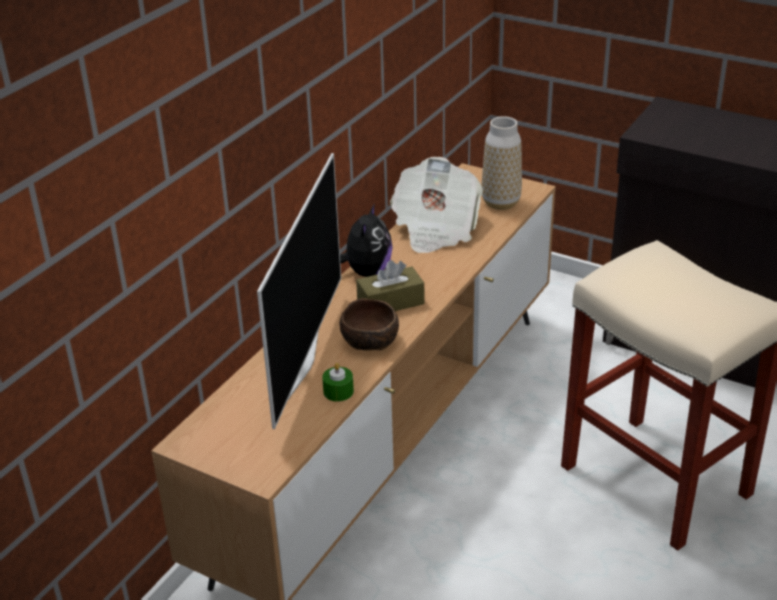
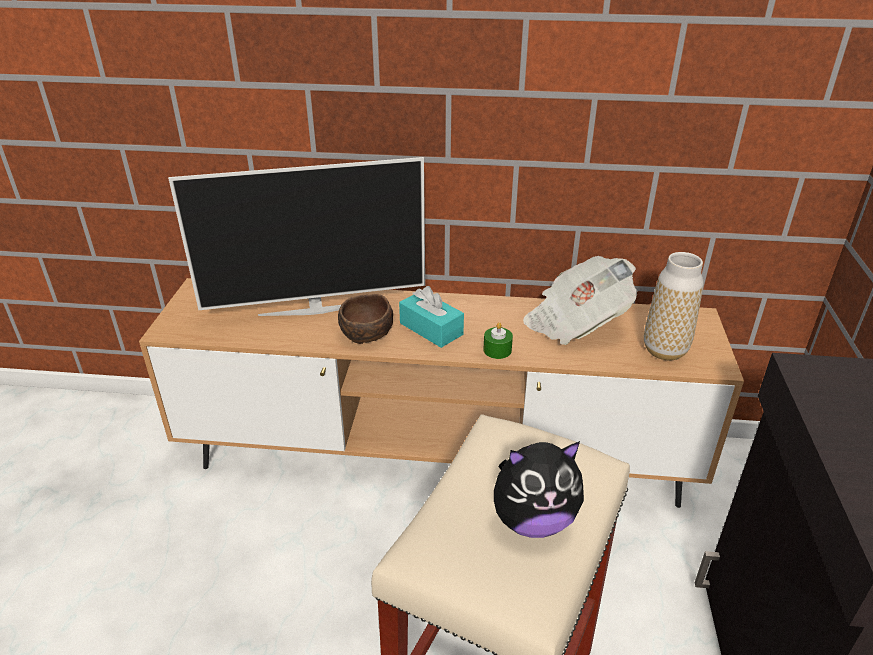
camera: 65 degrees right, 0 degrees up
(338, 391) = (285, 336): green candle -> green candle (497, 350)
(366, 272) = (470, 304): plush toy -> plush toy (533, 520)
(390, 302) = (431, 329): brown tissue box -> turquoise tissue box

